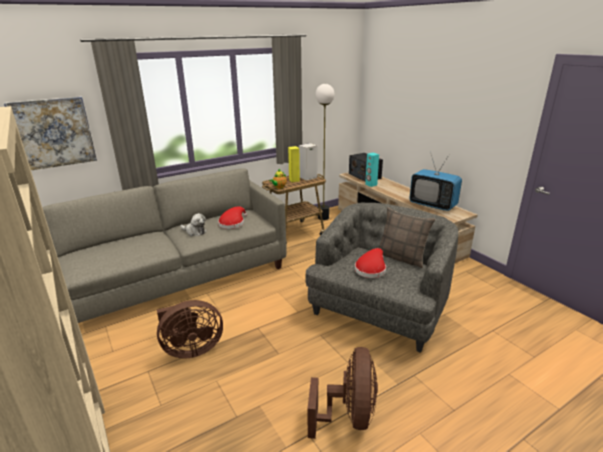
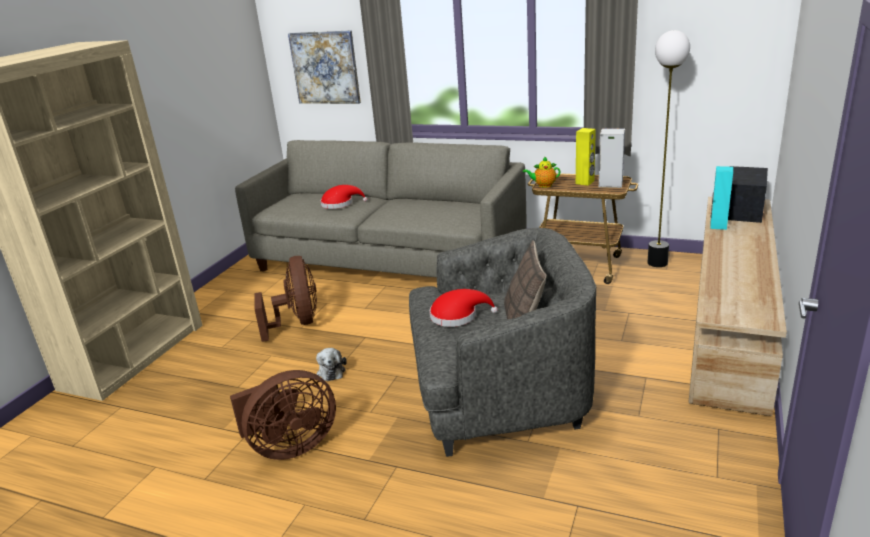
camera: 55 degrees right, 0 degrees up
(191, 349) = (297, 323): brown fan -> brown fan turned 135 degrees counterclockwise
(194, 232) = (397, 208): plush toy -> plush toy (331, 371)
(232, 223) = (442, 212): red hat -> red hat (340, 204)
(433, 205) = (741, 287): television -> none

